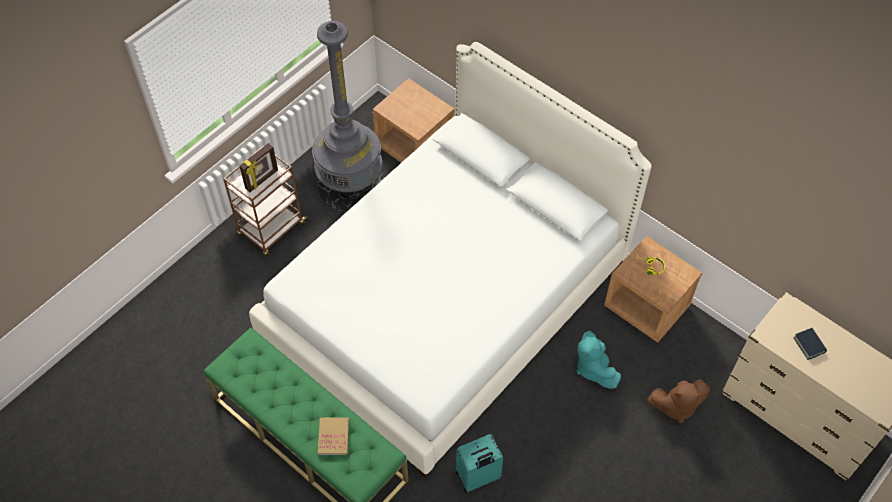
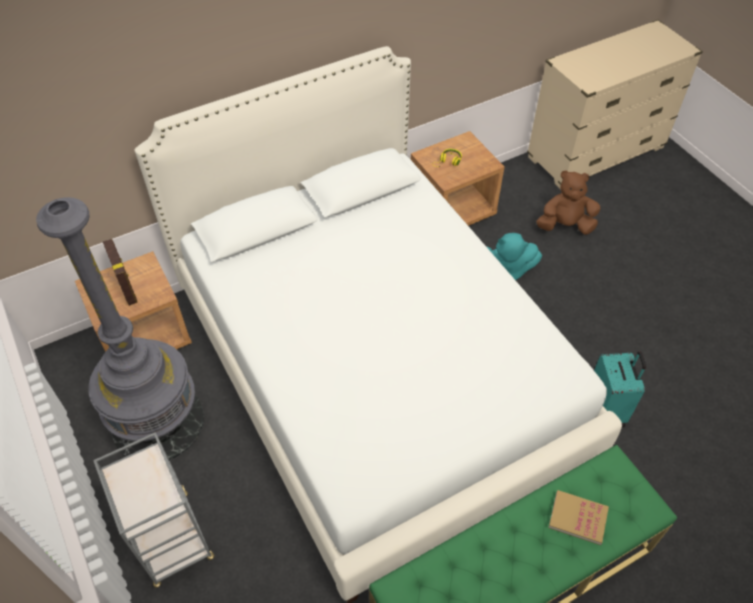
camera: 70 degrees left, 5 degrees down
(262, 180) = (146, 484): picture frame -> picture frame (127, 287)
(272, 230) = (173, 540): brown cart -> grey cart
(676, 406) = (565, 226): brown plush toy -> brown plush toy turned 105 degrees counterclockwise
(809, 345) = (608, 65): book -> none

